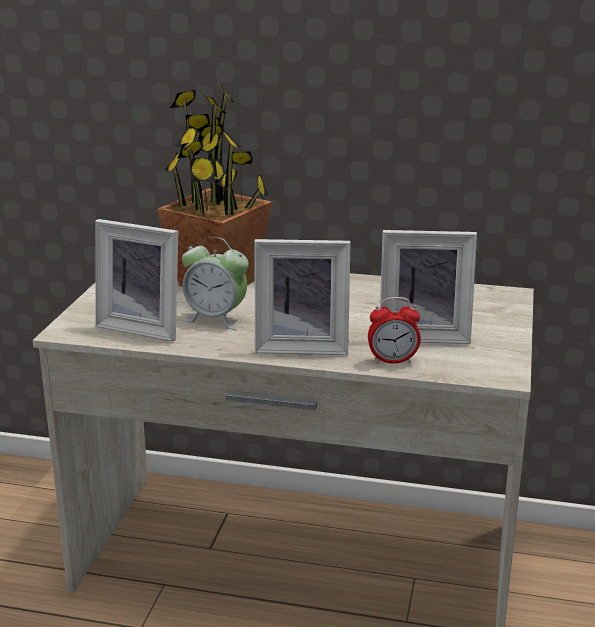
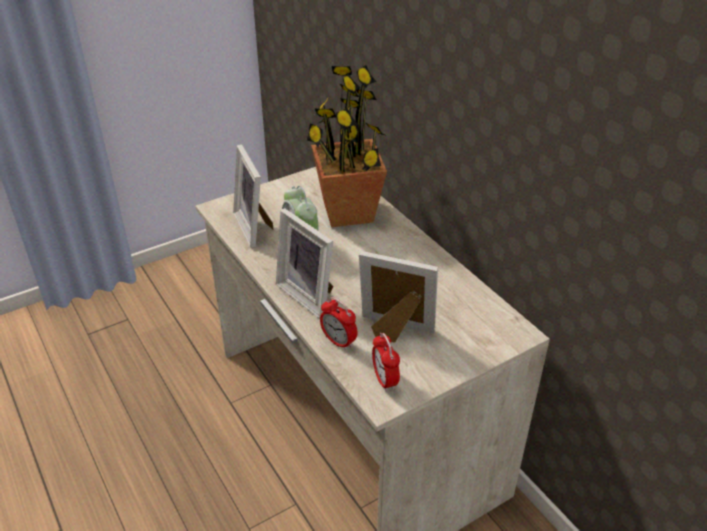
camera: 45 degrees right, 15 degrees up
(423, 335) = (394, 332): picture frame -> picture frame turned 150 degrees clockwise
(478, 364) = (385, 380): none -> alarm clock

